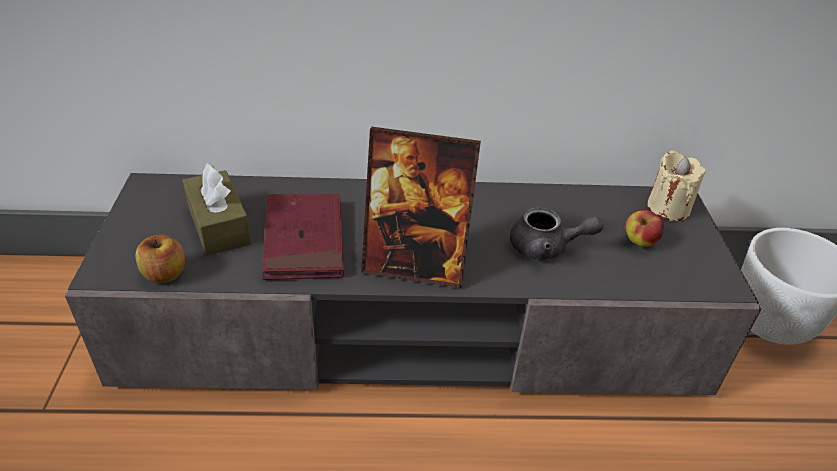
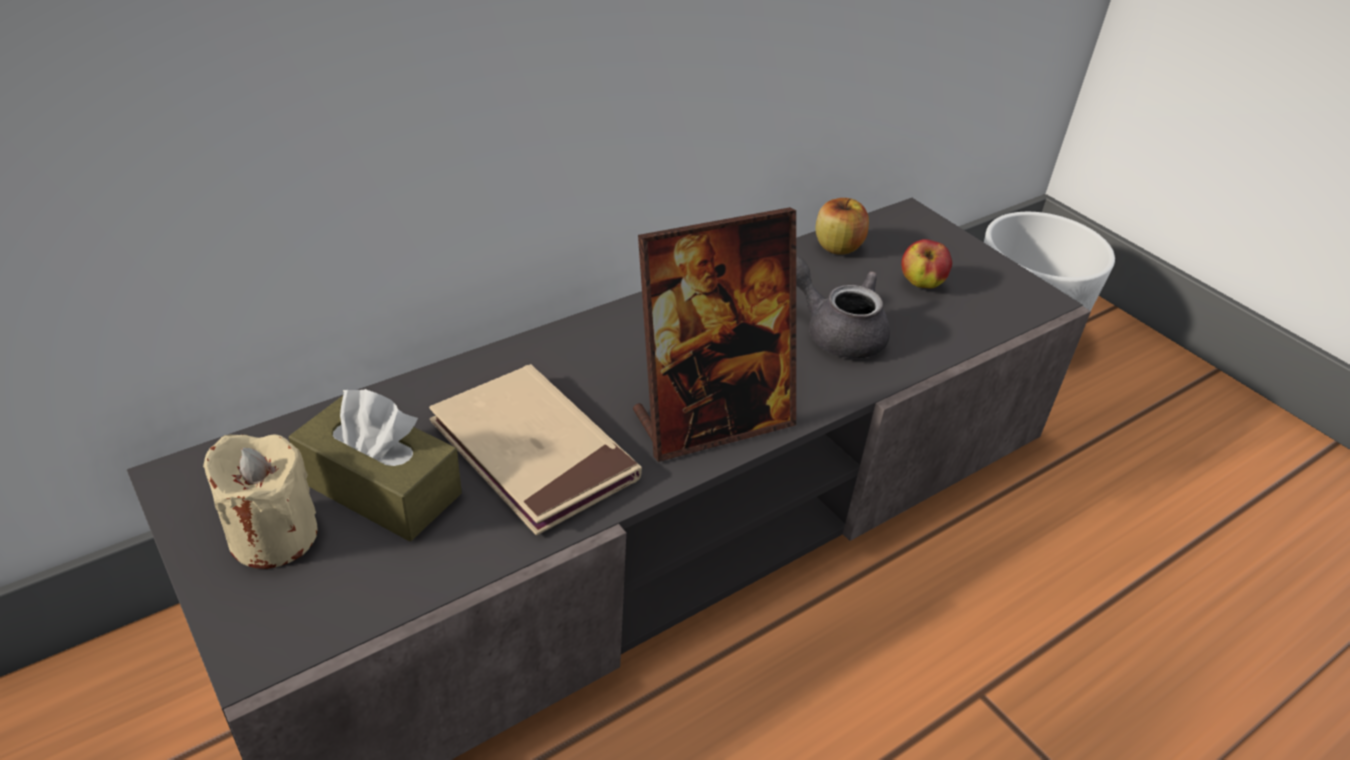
camera: 35 degrees left, 0 degrees up
(165, 274) = (372, 601): apple -> apple (837, 247)
(304, 240) = (533, 452): red book -> beige book
(546, 248) = (836, 332): grey teapot -> grey teapot turned 120 degrees counterclockwise
(668, 208) = (910, 232): beige candle -> beige candle (273, 536)

